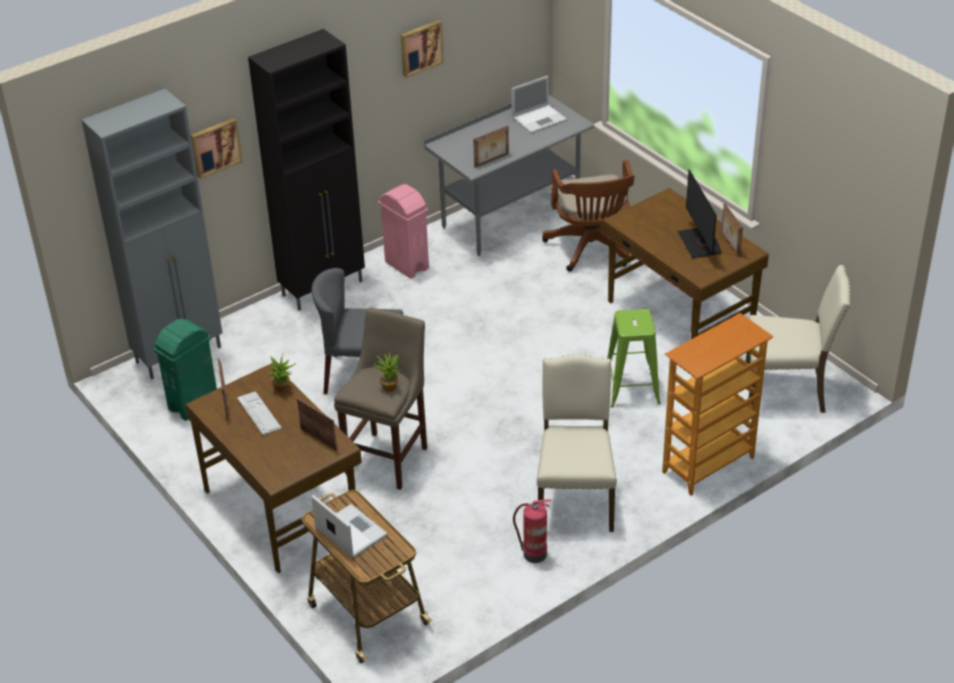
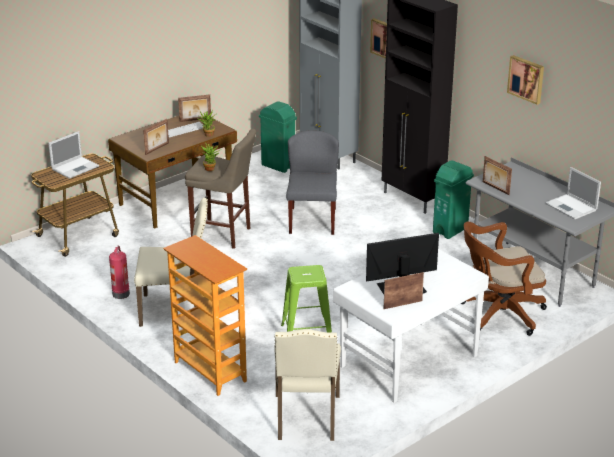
camera: 85 degrees right, 10 degrees down
(406, 265) = (450, 230): pink trash can -> green trash can
(679, 317) = (407, 361): brown desk -> white desk

